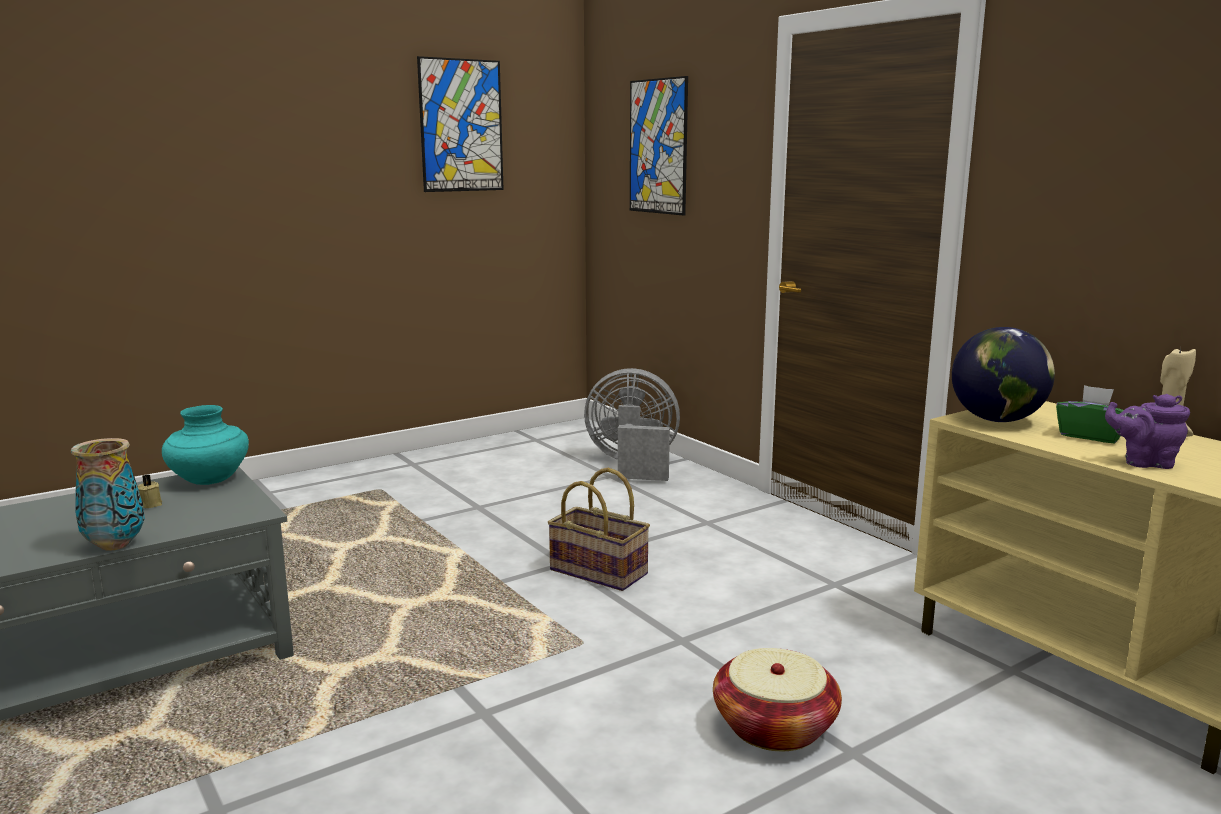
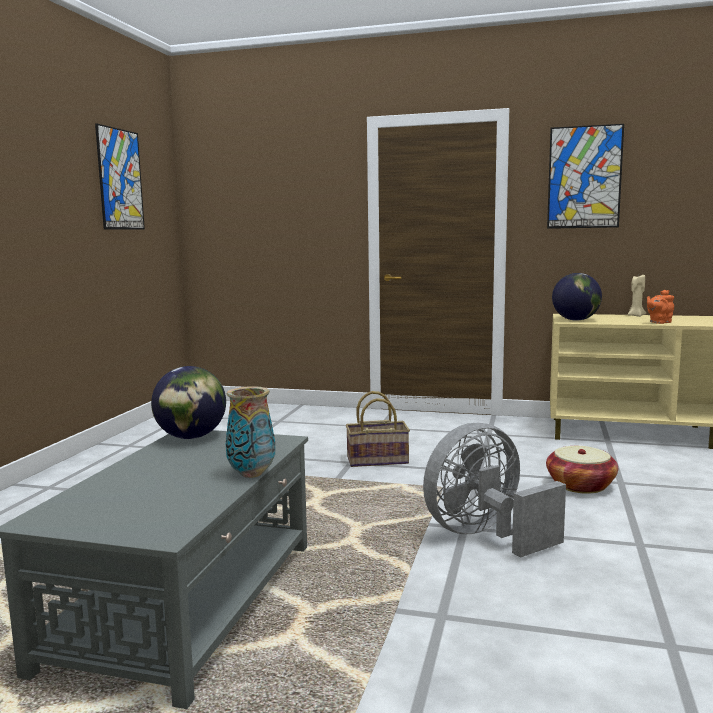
camera: 40 degrees left, 5 degrees down
(149, 504) = (195, 455): beige candle -> none
(209, 480) = (191, 437): turquoise vase -> globe
(633, 465) = (279, 414): grey fan -> grey fan (485, 535)
(658, 146) = (261, 197): picture -> picture (584, 177)
(1090, 436) = (618, 319): green tissue box -> none
(1144, 462) = (659, 322): purple teapot -> orange teapot

